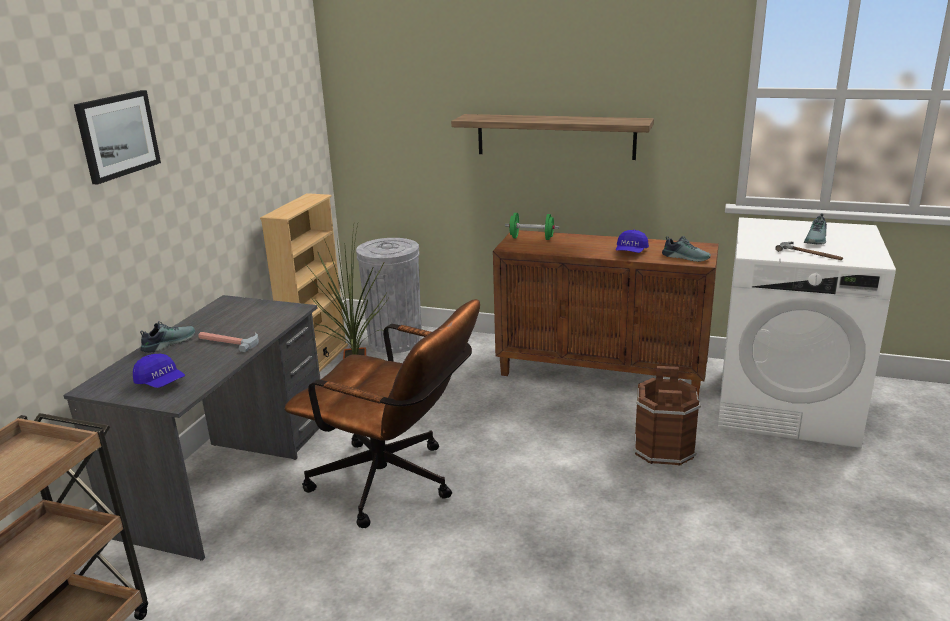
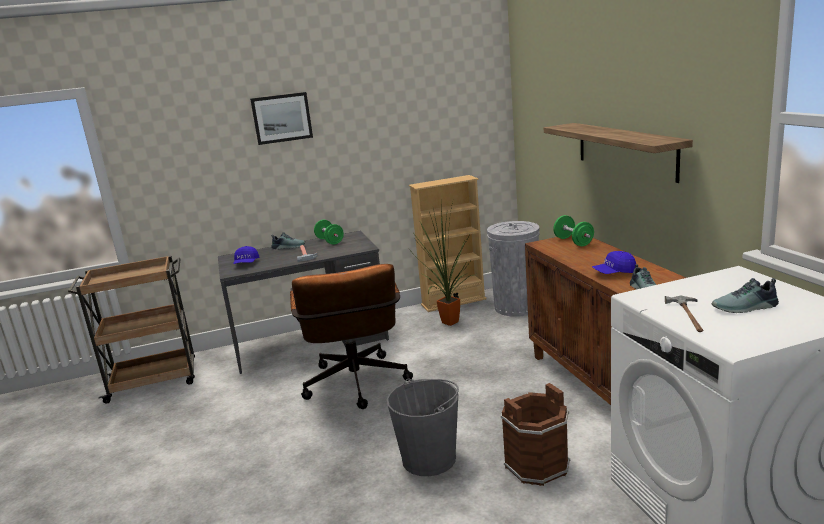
camera: 55 degrees right, 5 degrees down
(215, 318) = (330, 241): none -> green dumbbell
(590, 494) = (429, 458): none -> grey bucket

